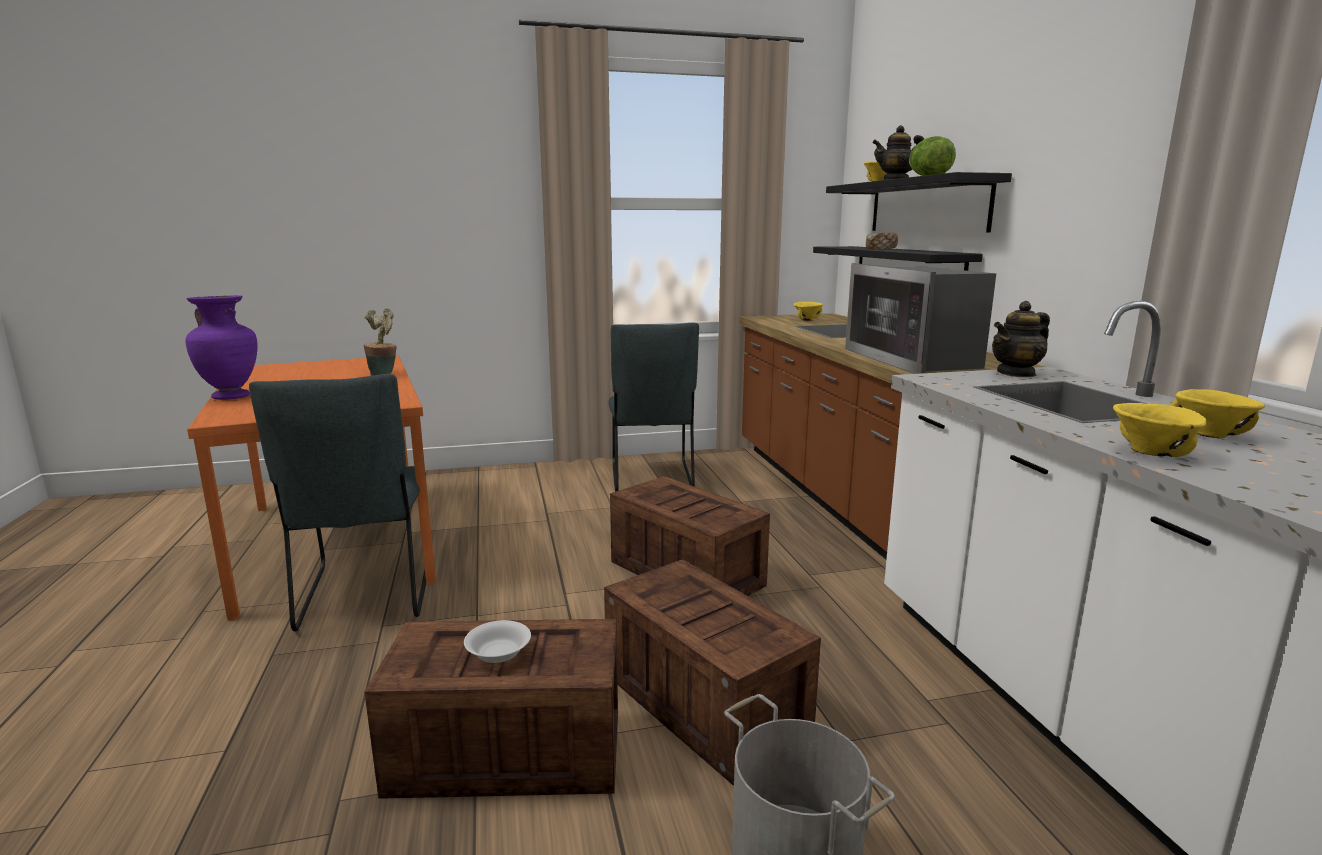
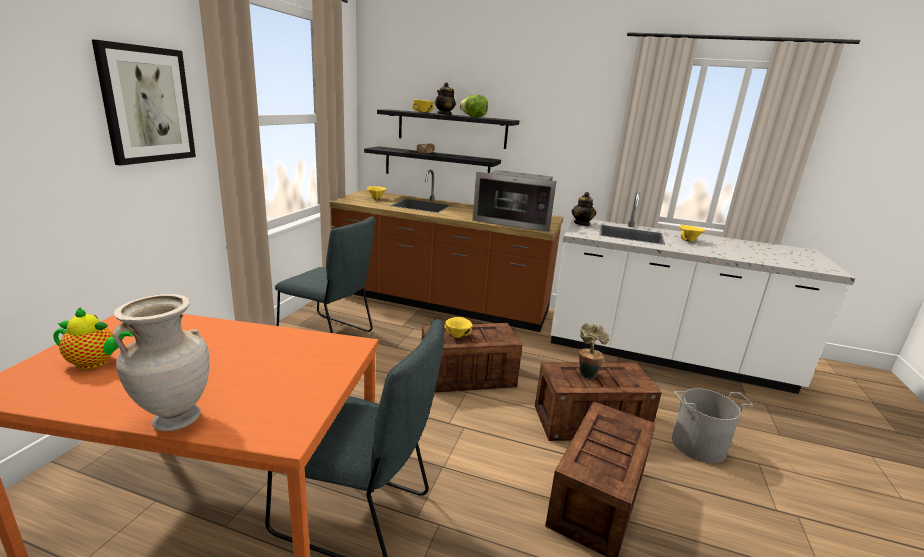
camera: 60 degrees left, 5 degrees up
(232, 397) = (175, 419): purple vase -> beige vase
(301, 370) = (96, 362): none -> teapot
(384, 374) = (216, 328): potted plant -> potted plant (587, 373)
(483, 185) = (147, 105): none -> picture
(498, 653) = (609, 446): white bowl -> none
(1148, 453) = (706, 252): yellow bowl -> yellow bowl (457, 336)

